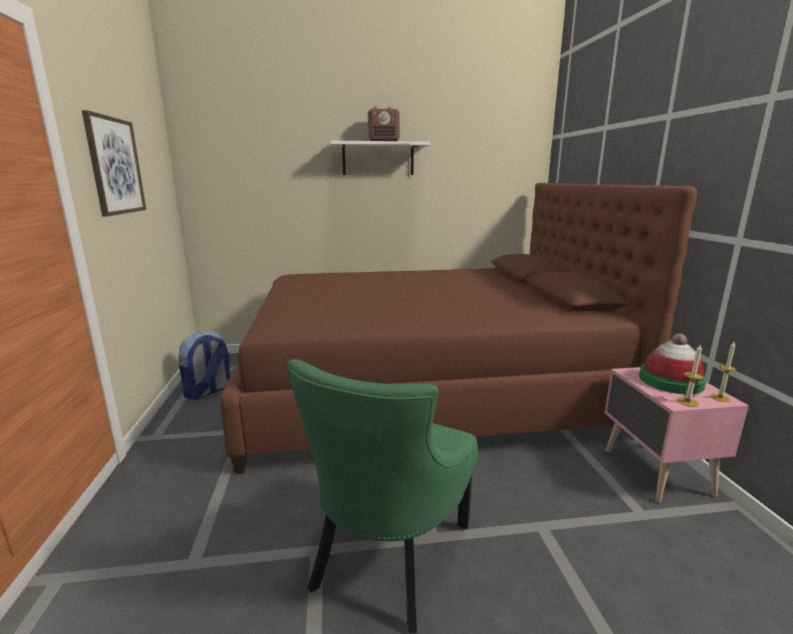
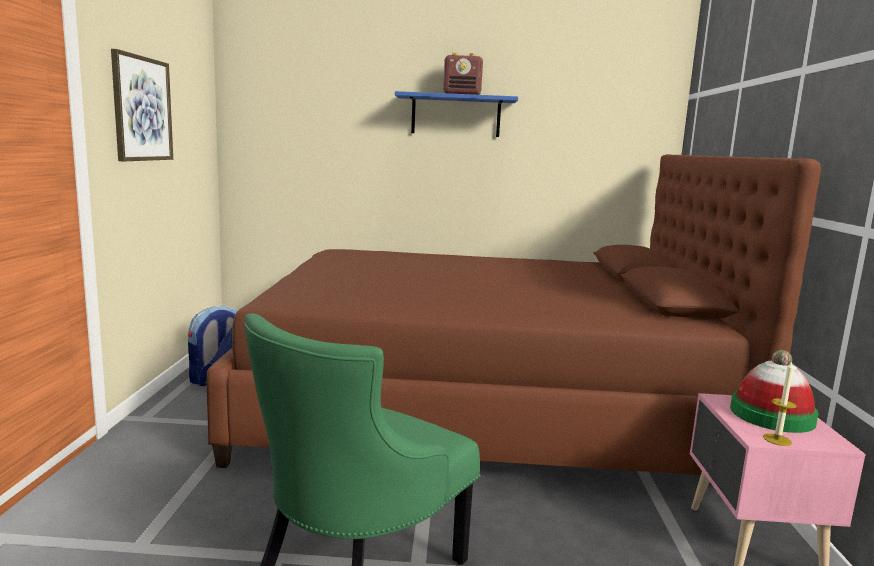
camera: 10 degrees right, 5 degrees down
(378, 159) = (456, 116): white shelf -> blue shelf
(720, 398) = (829, 441): candle -> none

